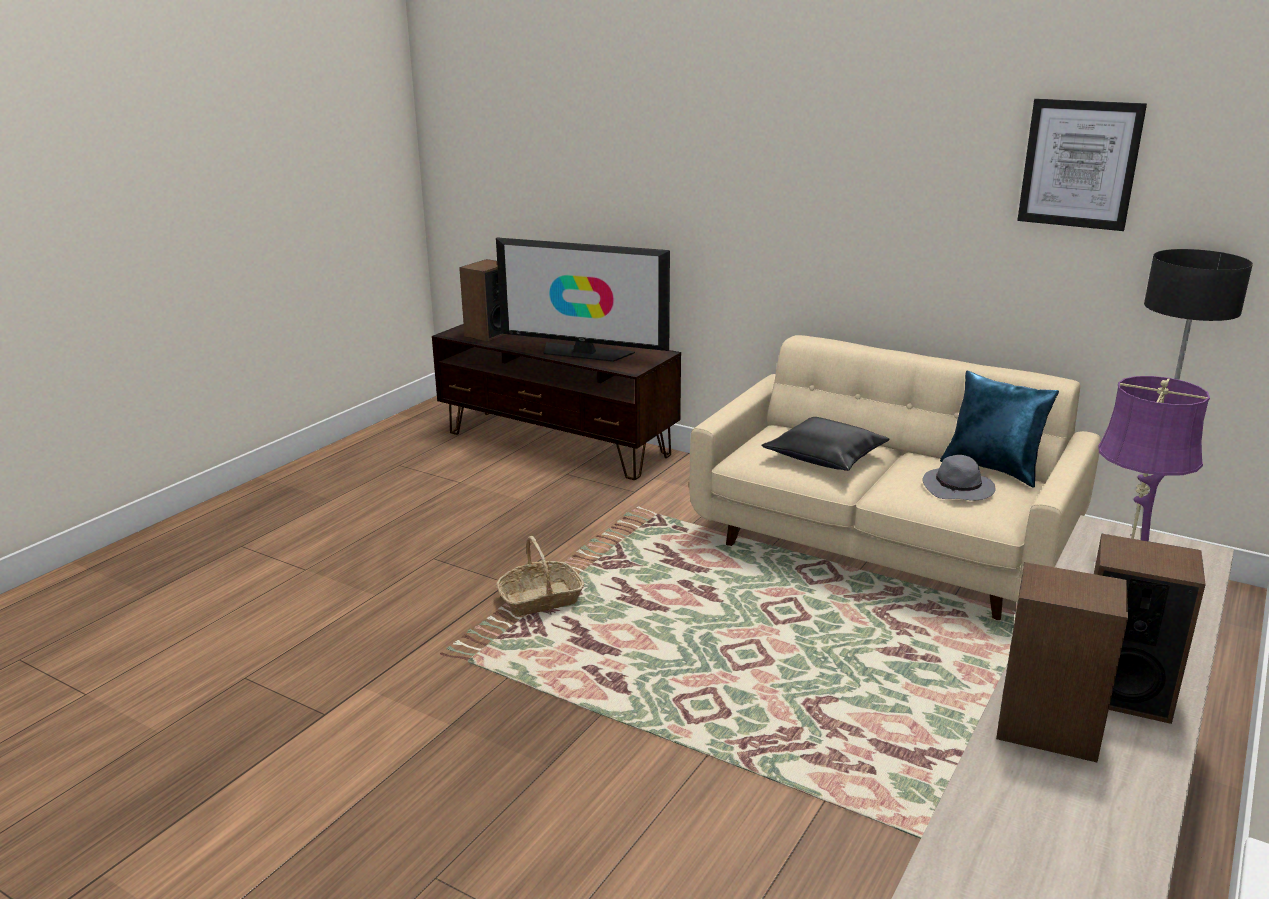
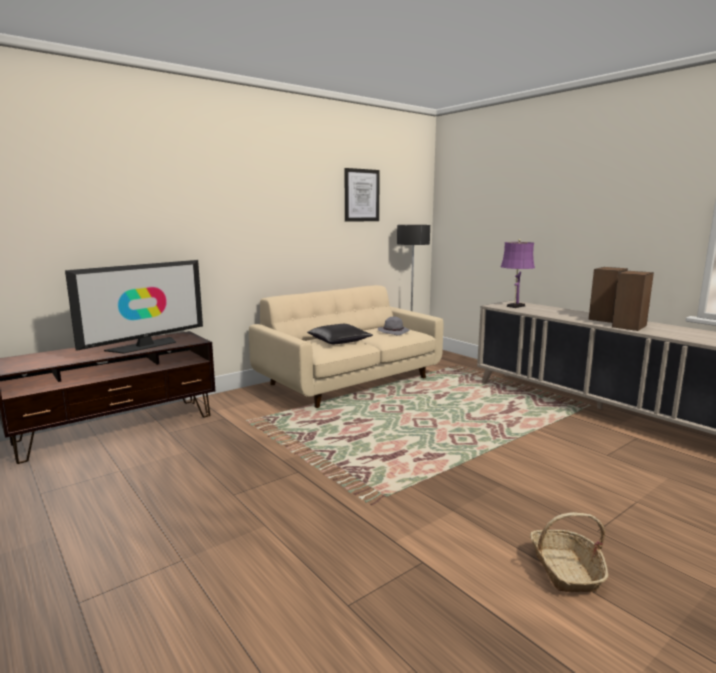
camera: 70 degrees left, 10 degrees down
(489, 333) = (40, 361): speaker -> none
(540, 600) = (329, 464): basket -> basket (565, 570)
(993, 469) = (378, 326): blue pillow -> none

